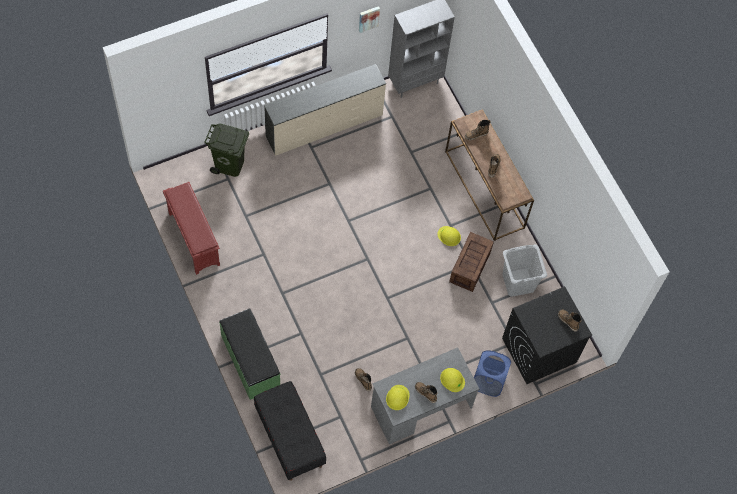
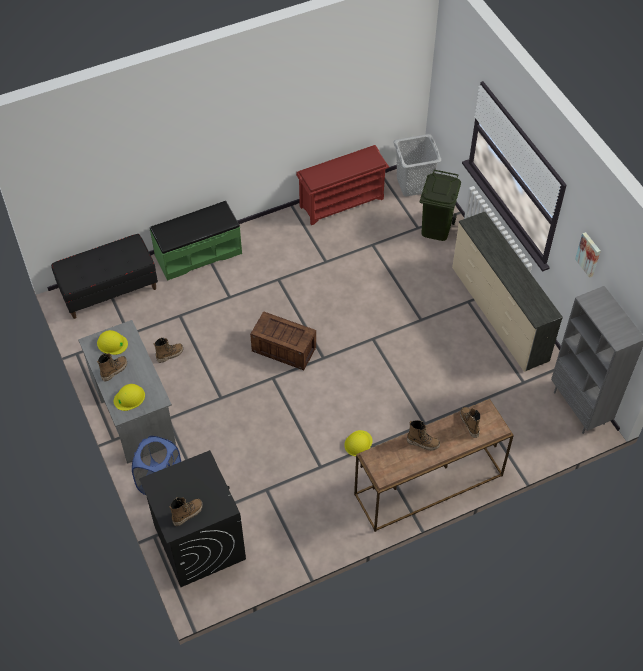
camera: 95 degrees right, 10 degrees down
(470, 266) = (317, 466): crate -> crate (285, 349)
(518, 282) = (295, 521): grey laundry basket -> grey laundry basket (414, 184)

